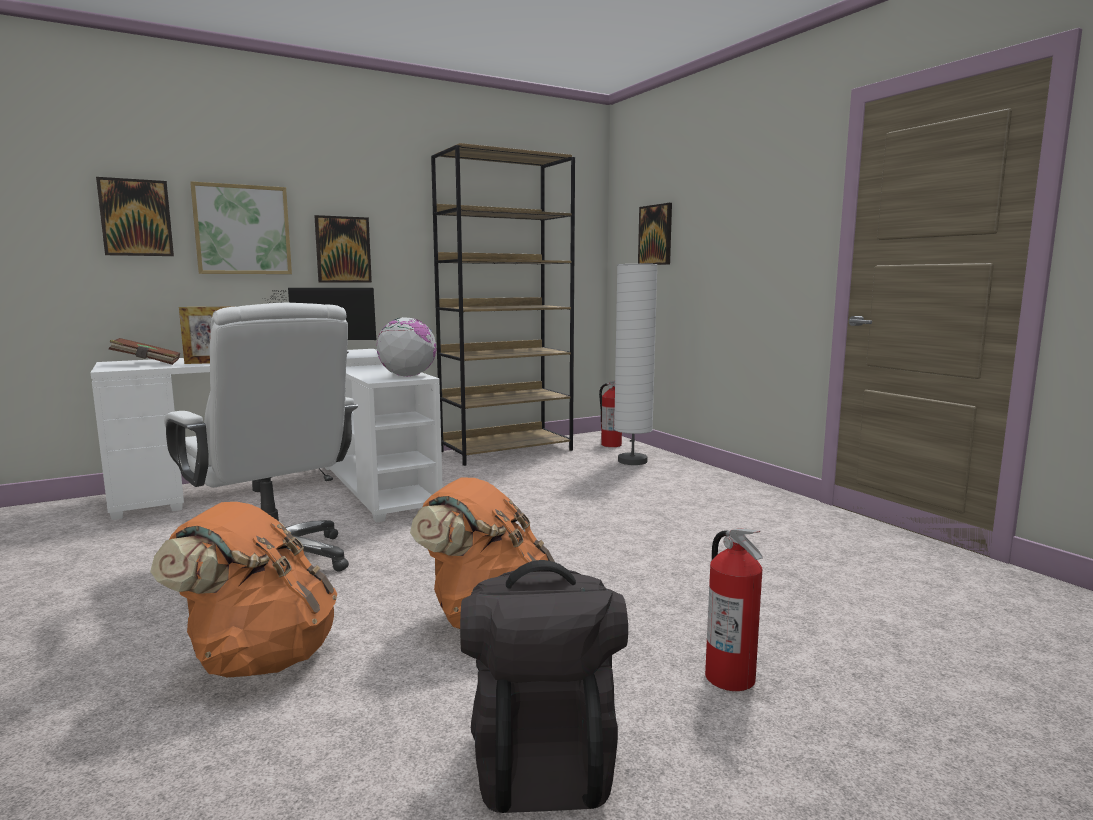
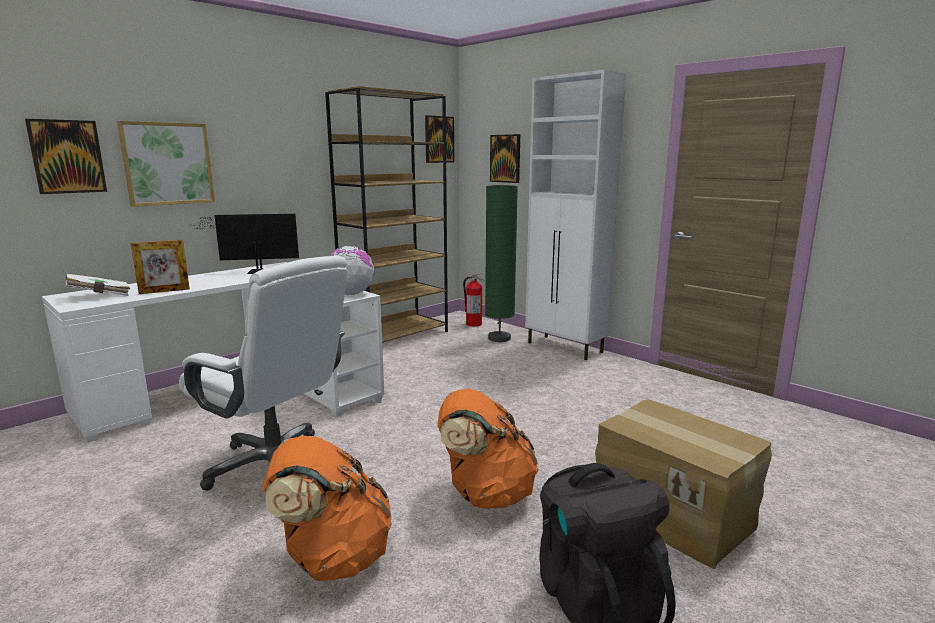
camera: 15 degrees left, 5 degrees up
(147, 363) = (100, 296): brown book -> white book
(343, 249) = (256, 177): picture -> picture (439, 139)
(632, 461) = (499, 338): white floor lamp -> green floor lamp
(713, 477) = (565, 348): none -> white cabinet
(730, 677) = (674, 513): fire extinguisher -> cardboard box

